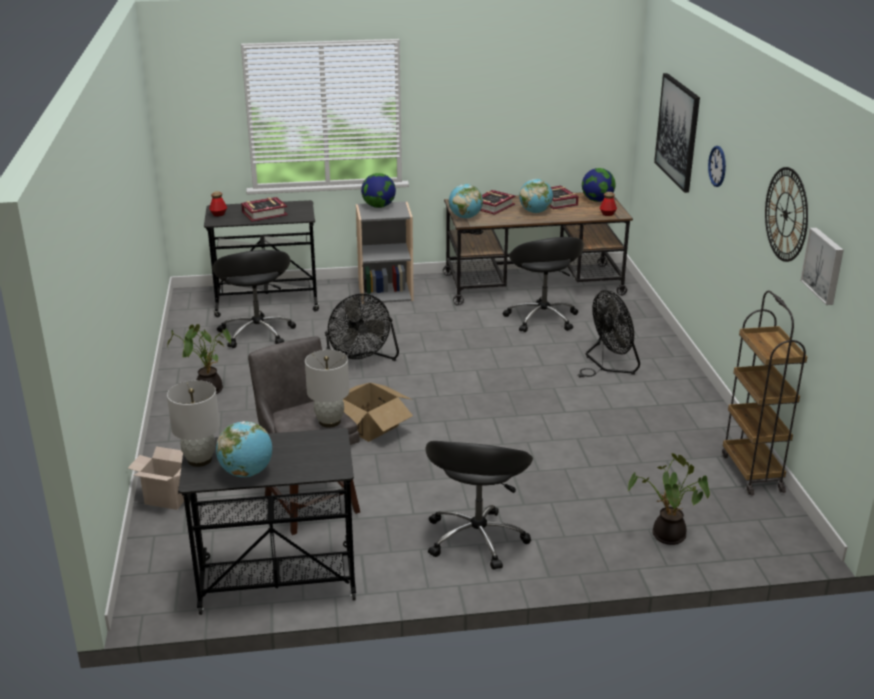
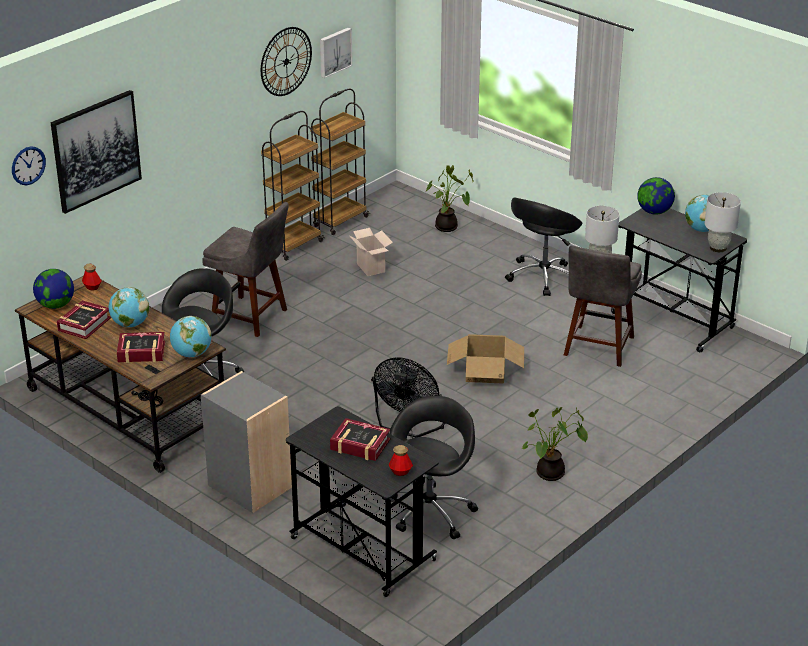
camera: 130 degrees left, 5 degrees up
(165, 500) = (684, 401): cardboard box -> cardboard box (372, 268)
(379, 206) = (237, 402): globe -> globe (654, 212)
(476, 541) = (542, 278): black office chair -> black office chair turned 150 degrees clockwise
(604, 362) = (251, 317): black fan -> grey stool
(717, 166) = (182, 114): wall clock -> wall clock (28, 165)
(719, 426) = (294, 247): none -> brown cart

